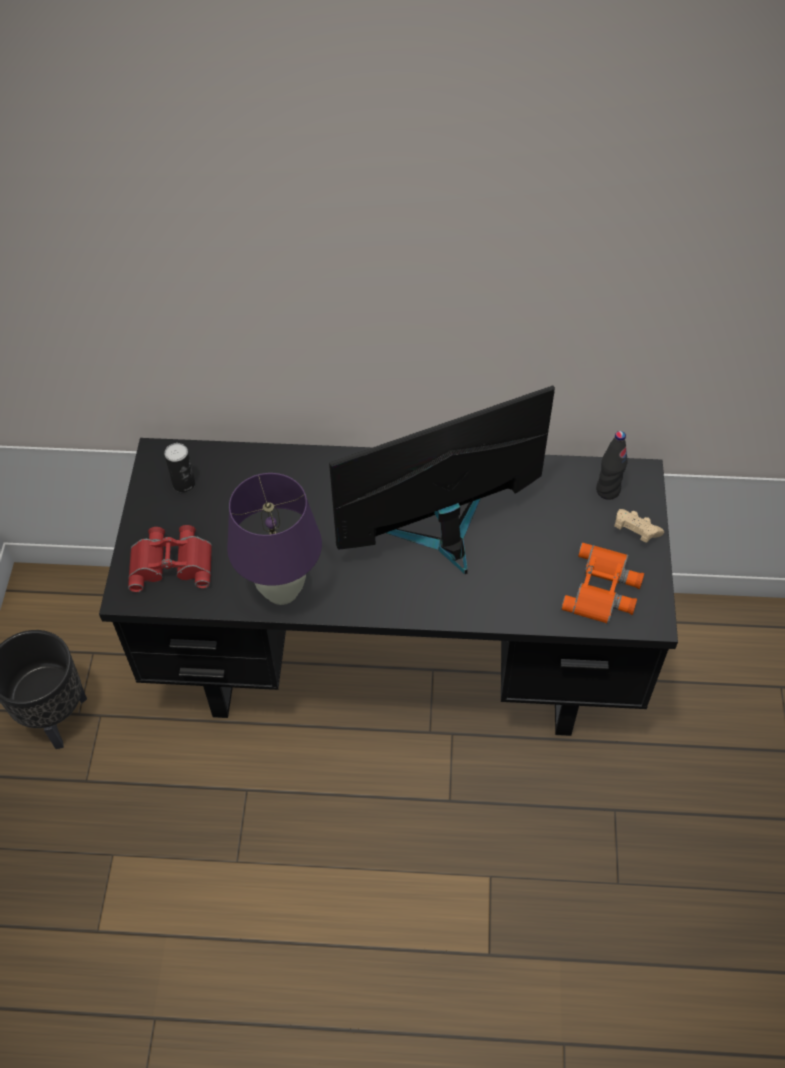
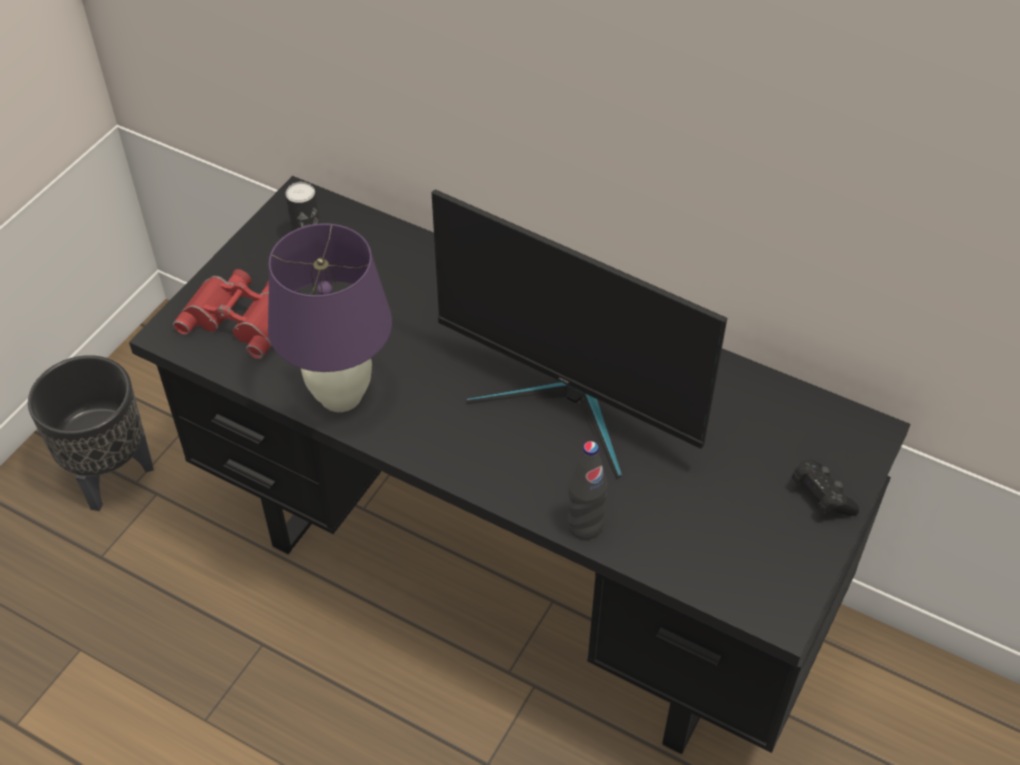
camera: 25 degrees right, 5 degrees down
(442, 533) = (570, 404): monitor -> monitor turned 150 degrees counterclockwise
(604, 589) = (737, 551): orange binoculars -> none
(607, 490) = (813, 433): black bottle -> black bottle (585, 525)
(634, 531) = (820, 497): beige game controller -> black game controller

